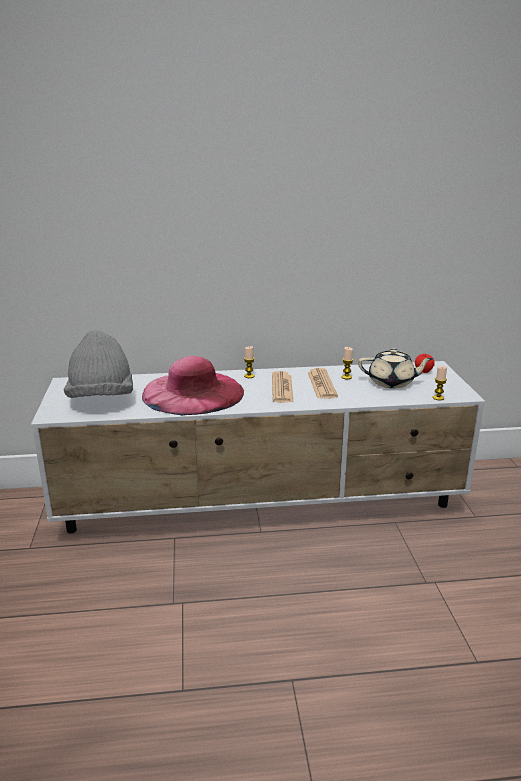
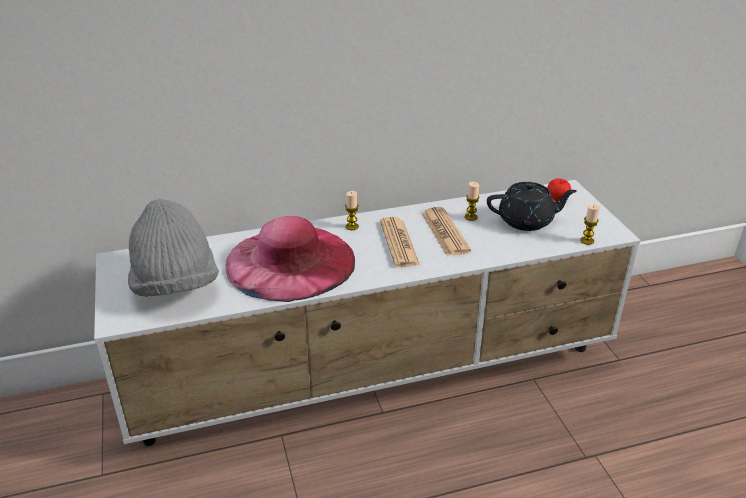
camera: 10 degrees left, 10 degrees up
(392, 382) = (527, 221): beige teapot -> black teapot

